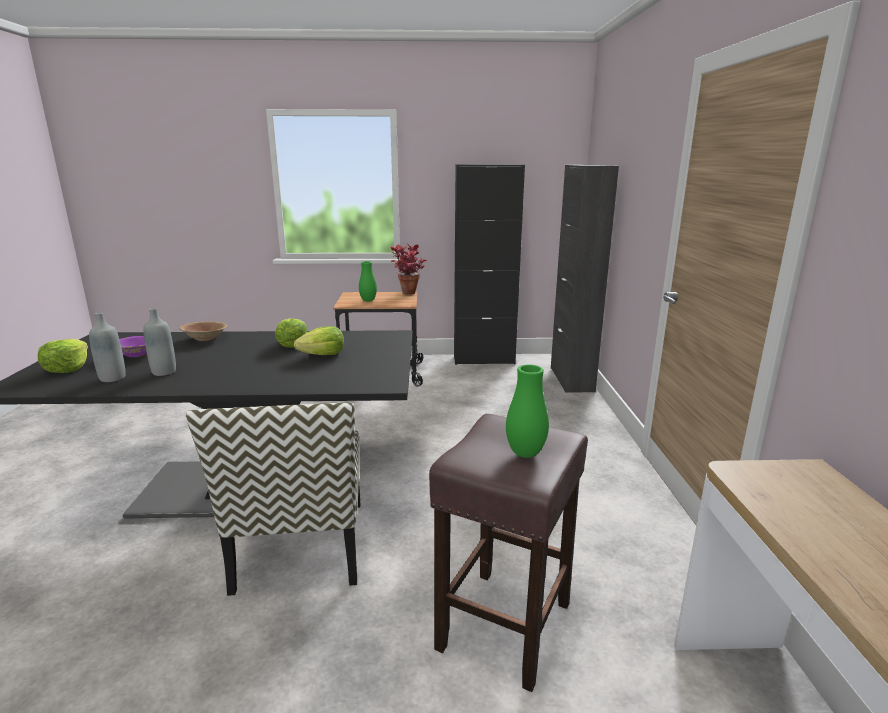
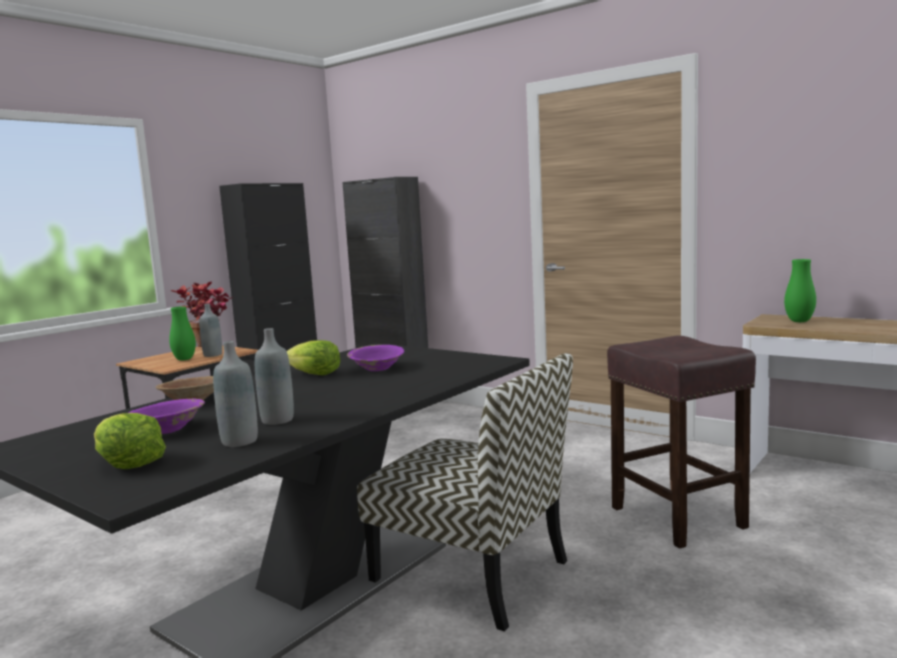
camera: 50 degrees left, 10 degrees down
(323, 355) = (377, 368): lettuce -> purple bowl
(387, 302) = (213, 355): none -> grey bottle
(525, 453) = (689, 347): green vase -> green vase (799, 321)

